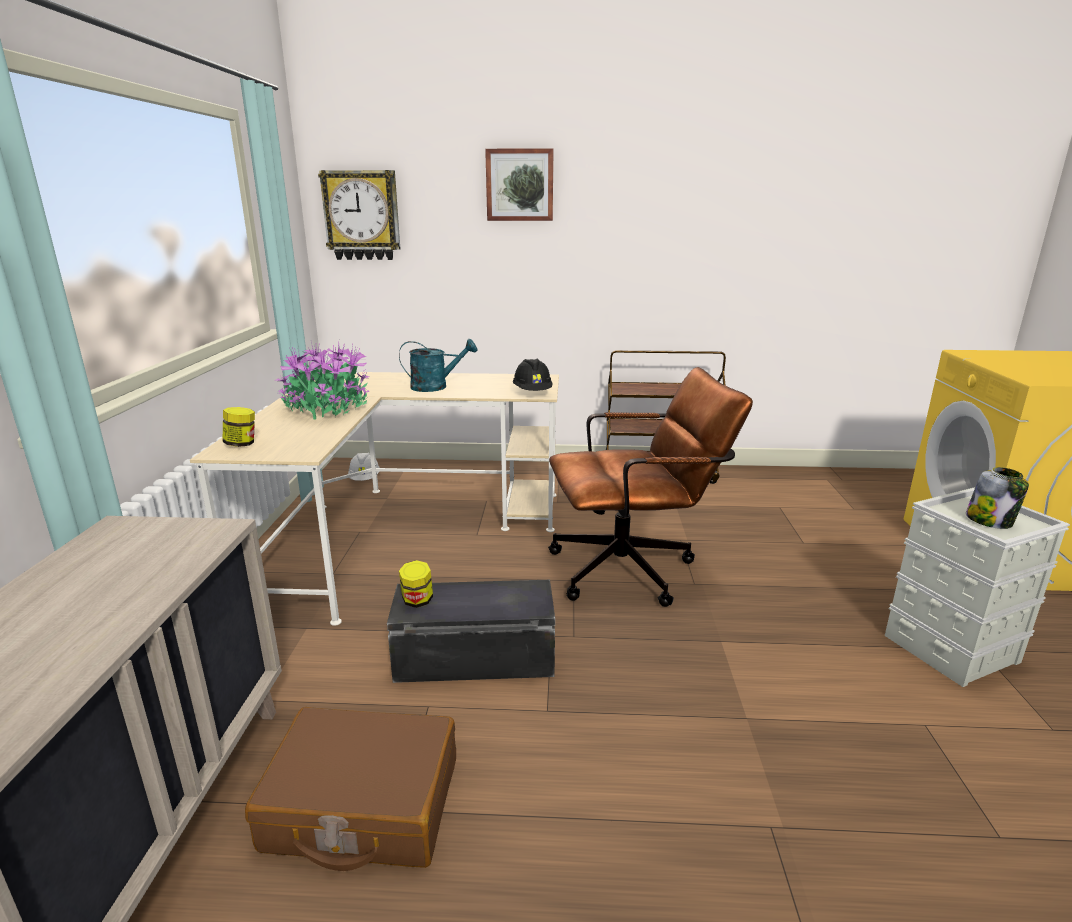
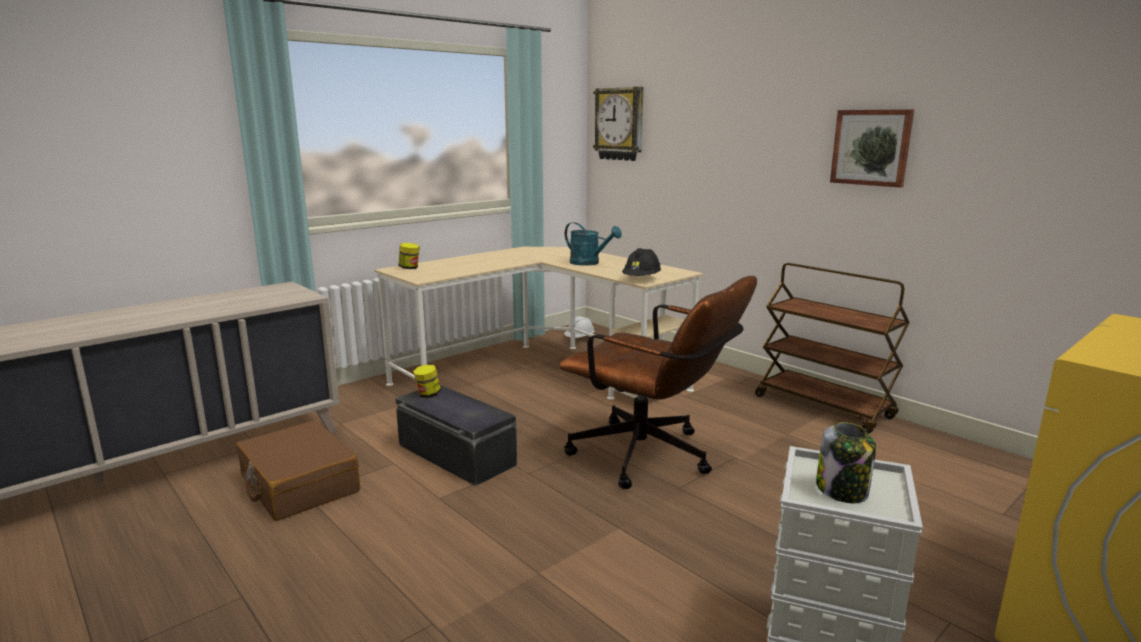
camera: 45 degrees right, 5 degrees down
(327, 409) = (492, 262): potted plant -> none
(520, 185) = (731, 96): picture -> picture (871, 147)

